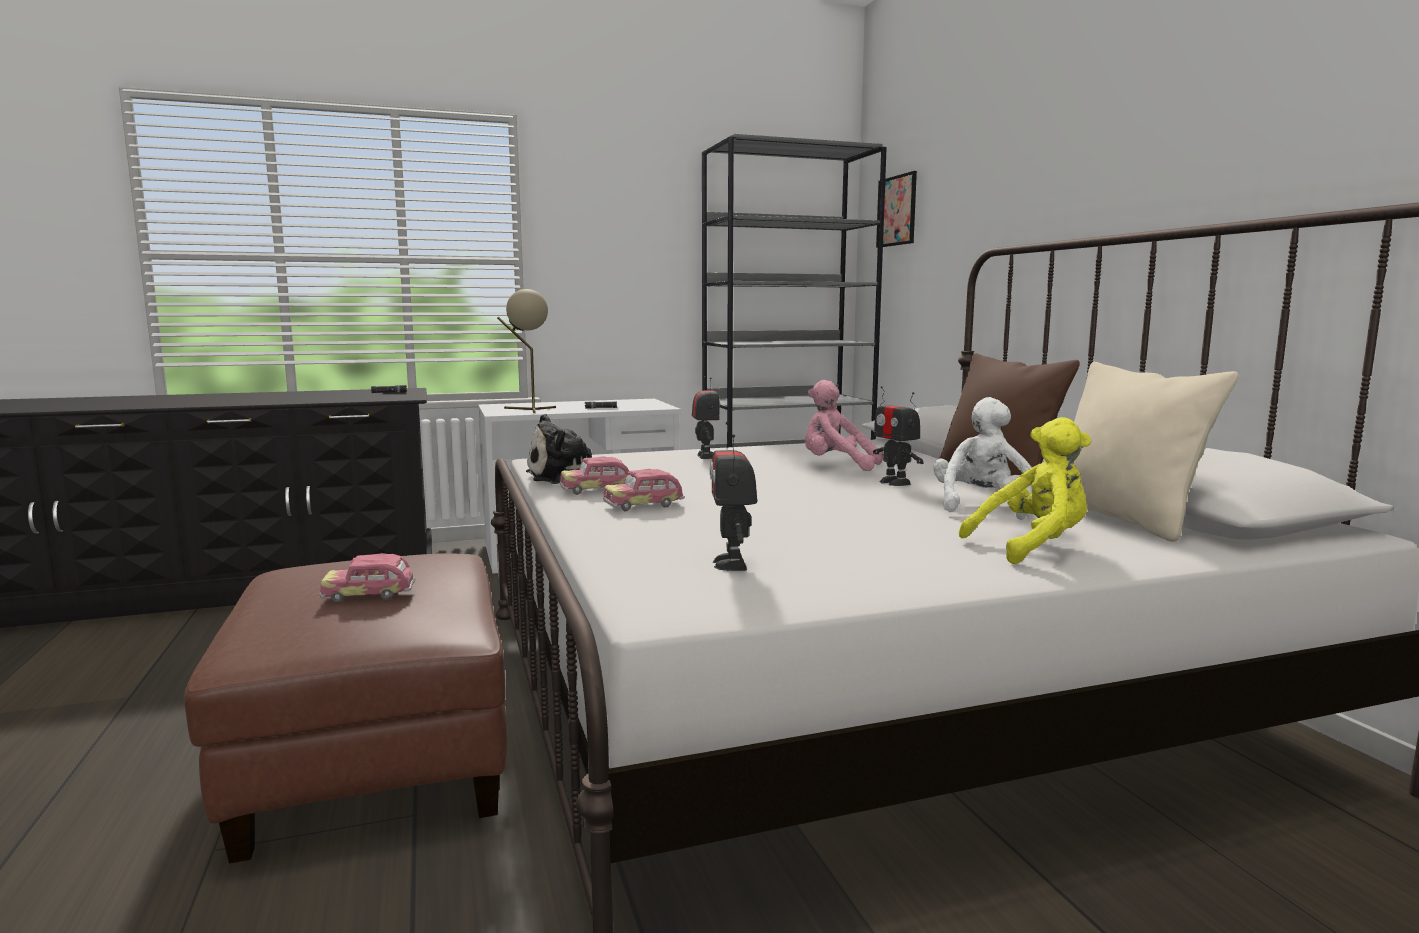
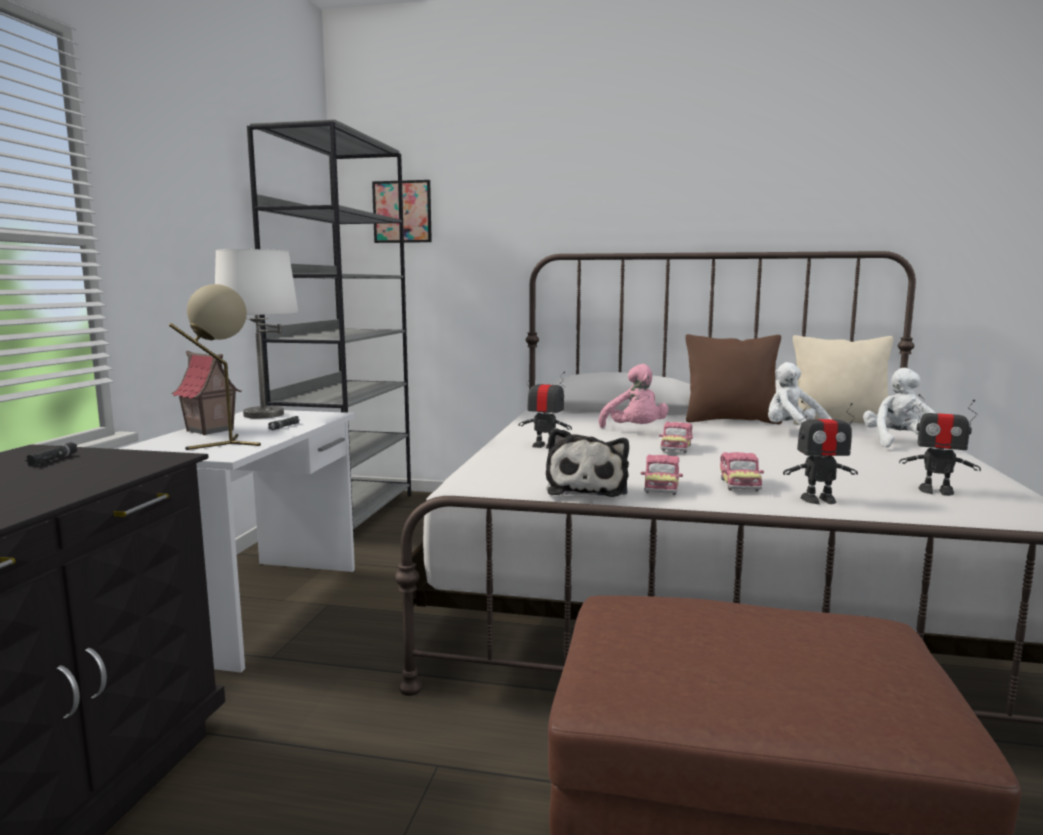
camera: 60 degrees left, 0 degrees up
(369, 595) = (783, 645): toy car -> toy car (676, 448)
(566, 403) = (209, 430): none -> toy house
(634, 401) = (263, 415): none -> white table lamp
(836, 466) = (635, 431): pink plush toy -> pink plush toy turned 75 degrees counterclockwise
(895, 482) = (707, 432): toy robot -> toy robot (818, 500)
(1032, 547) = (899, 443): yellow plush toy -> white plush toy

